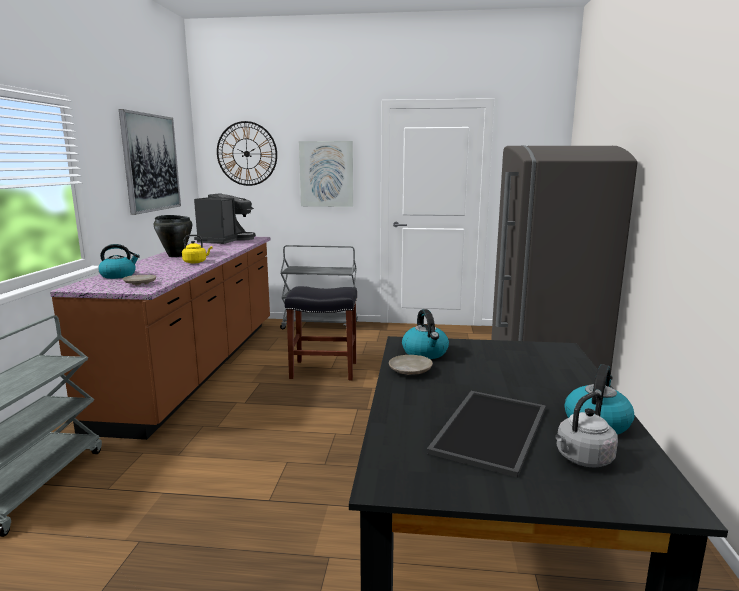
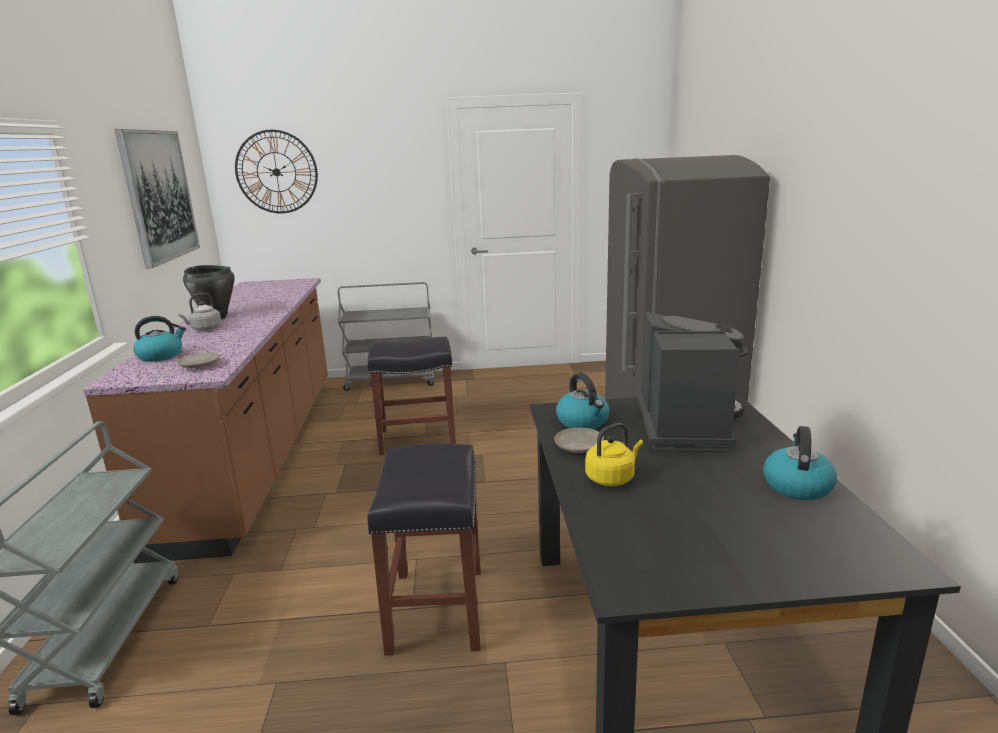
camera: 10 degrees left, 5 degrees up
(196, 262) = (250, 325): yellow kettle -> yellow kettle (612, 478)
(225, 240) = (266, 287): coffee machine -> coffee machine (686, 425)
(287, 503) = (435, 608): none -> black stool
(326, 174) = (383, 193): picture -> none
(488, 428) = (695, 508): tray -> none
(582, 459) = (801, 530): grey kettle -> grey kettle (205, 329)

